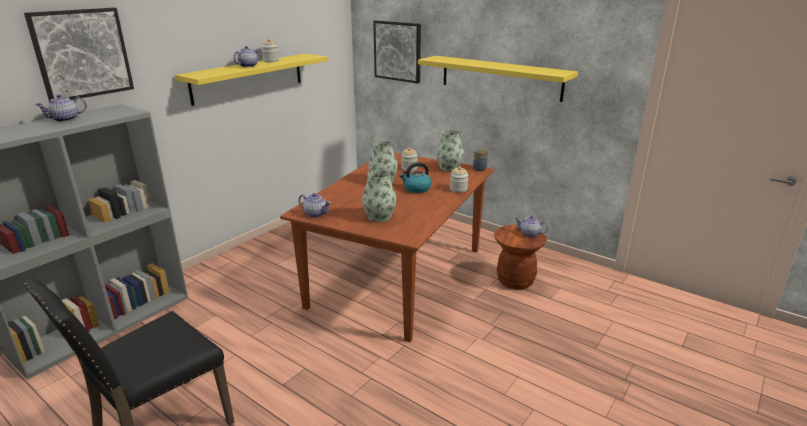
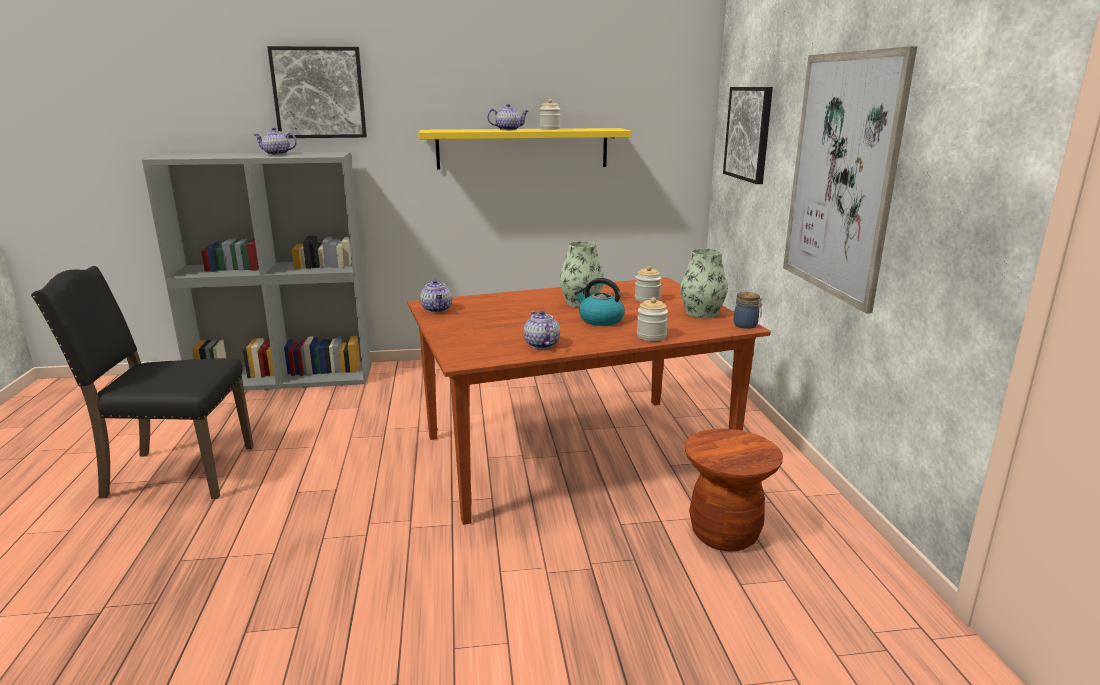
camera: 45 degrees right, 5 degrees down
(379, 217) = (486, 331): vase -> none
(500, 77) = (842, 176): yellow shelf -> picture
(529, 234) = (752, 454): teapot -> teapot (541, 344)

